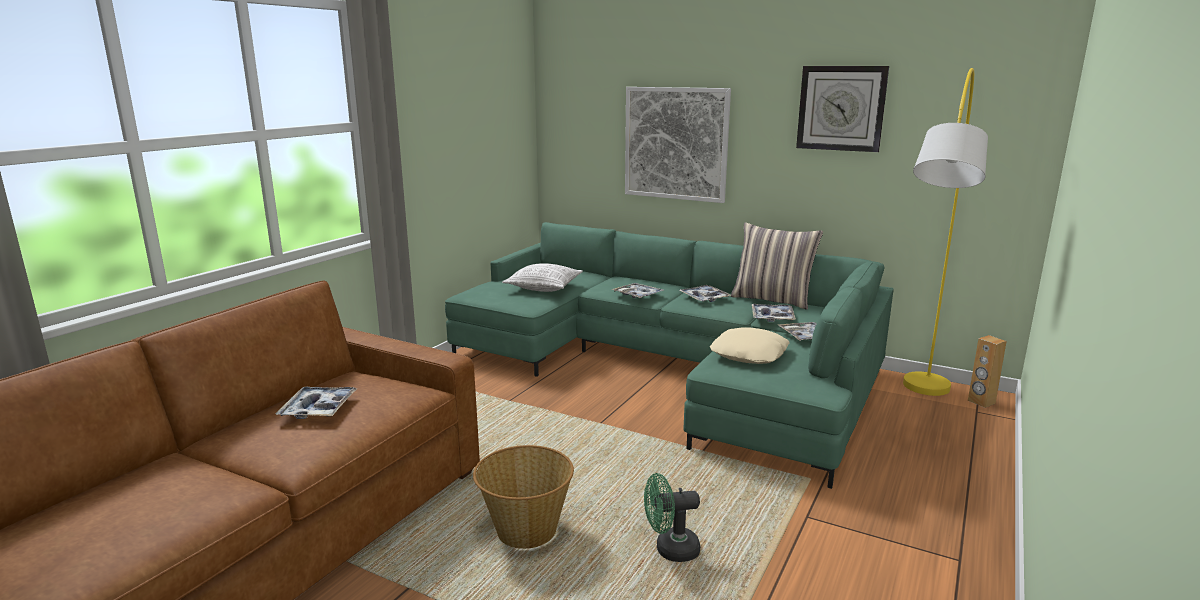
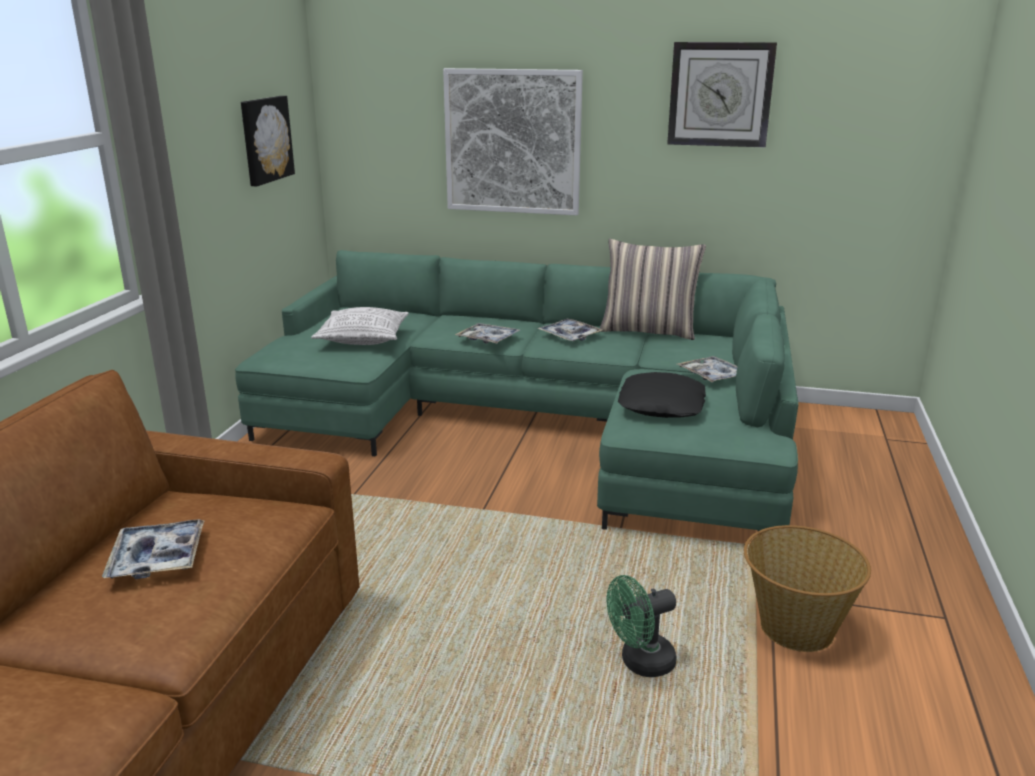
camera: 15 degrees left, 5 degrees up
(488, 136) = (265, 139): none -> picture
(526, 530) = (455, 669): basket -> basket (795, 627)
(750, 354) = (662, 405): beige pillow -> black pillow
(772, 317) = (661, 354): tray -> none
(917, 420) = (832, 457): yellow floor lamp -> none
(981, 402) = (885, 427): brown speaker -> none

